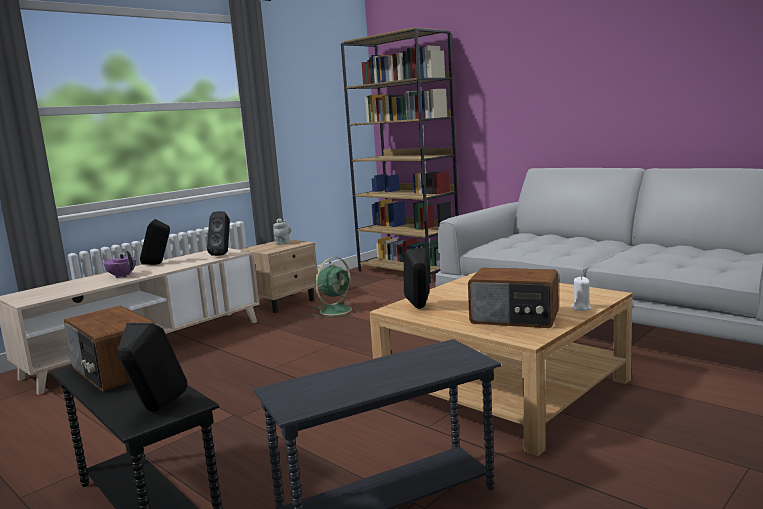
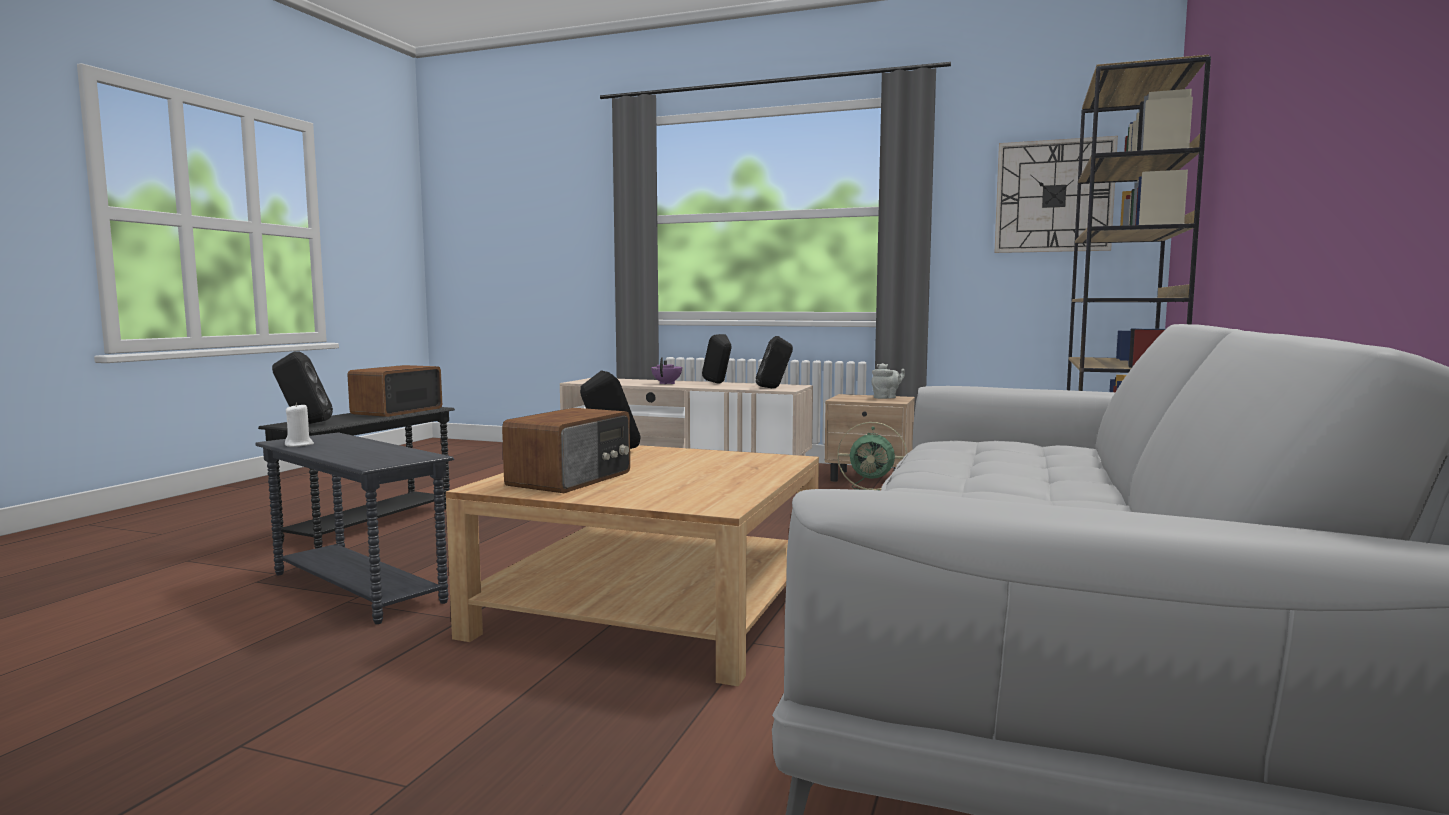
camera: 65 degrees right, 5 degrees down
(325, 95) = (1054, 196): none -> wall clock
(514, 318) = (572, 479): radio -> radio turned 150 degrees counterclockwise
(581, 308) = (628, 499): white candle -> white candle (299, 445)

